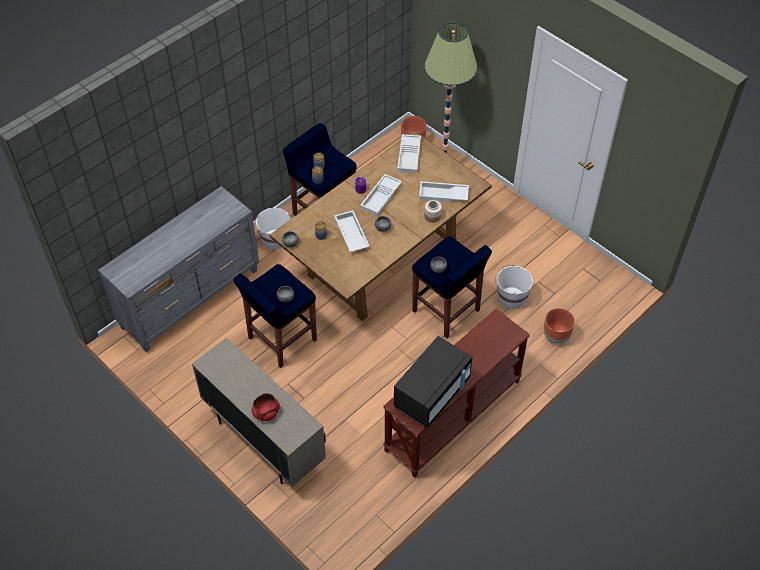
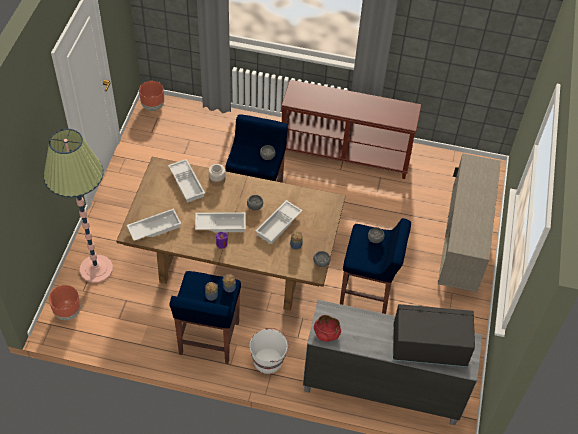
camera: 125 degrees left, 0 degrees up
(266, 412) = (483, 190): red bowl -> red bowl (326, 333)
(432, 393) = (383, 109): black microwave -> black microwave (428, 346)
(511, 298) = (213, 163): white bucket -> none
(555, 336) = (231, 124): brown planter -> brown planter (153, 106)

